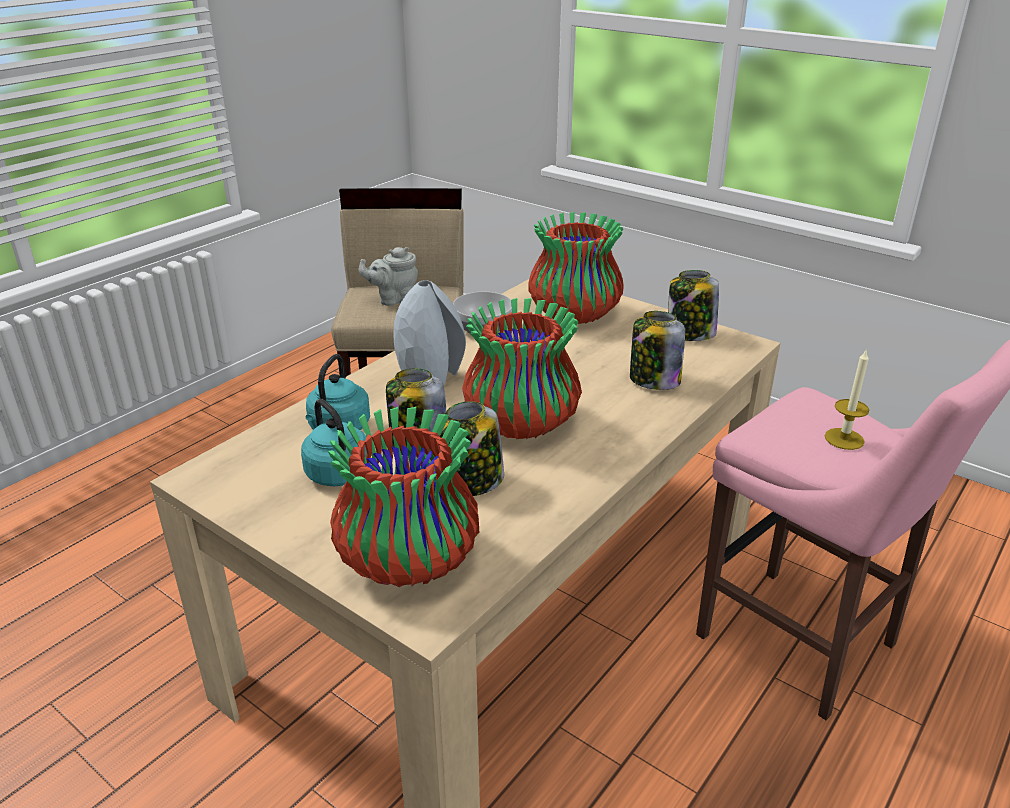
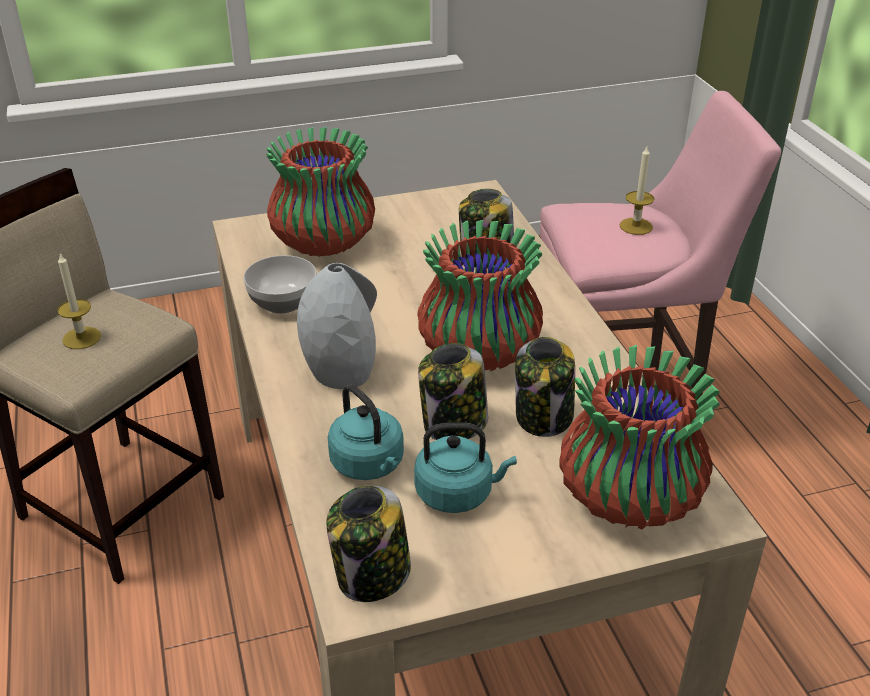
camera: 55 degrees left, 5 degrees up
(393, 299) = (81, 338): grey teapot -> candle
(690, 334) = (434, 208): jar -> jar (372, 576)

